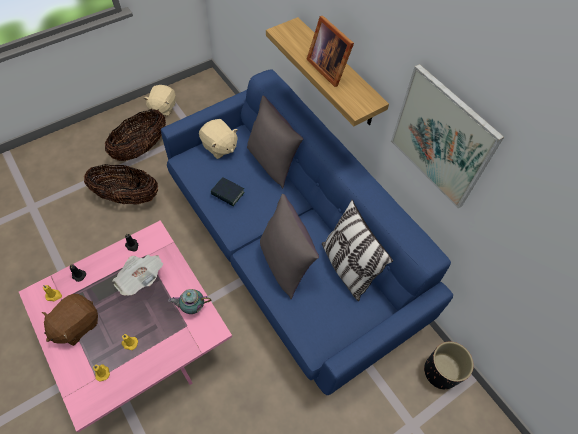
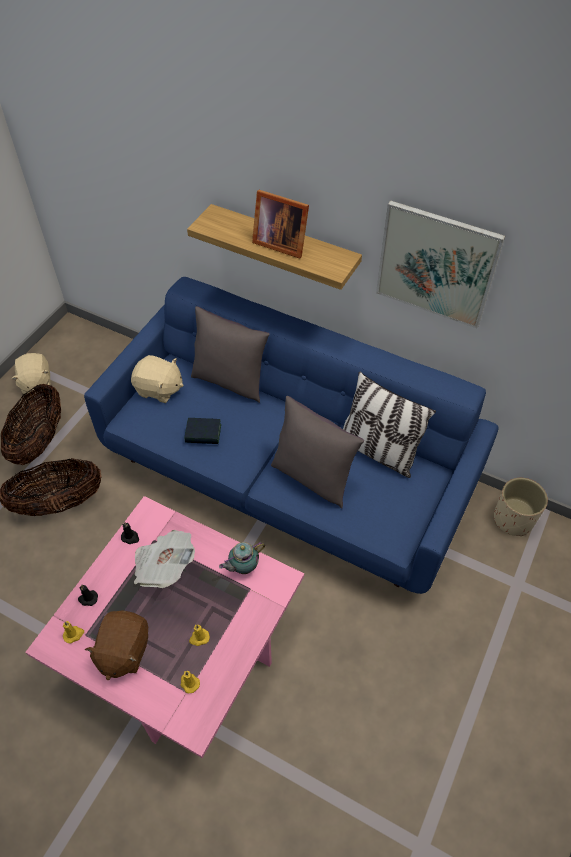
camera: 25 degrees left, 5 degrees down
(441, 372) = (513, 519): black planter -> beige planter

